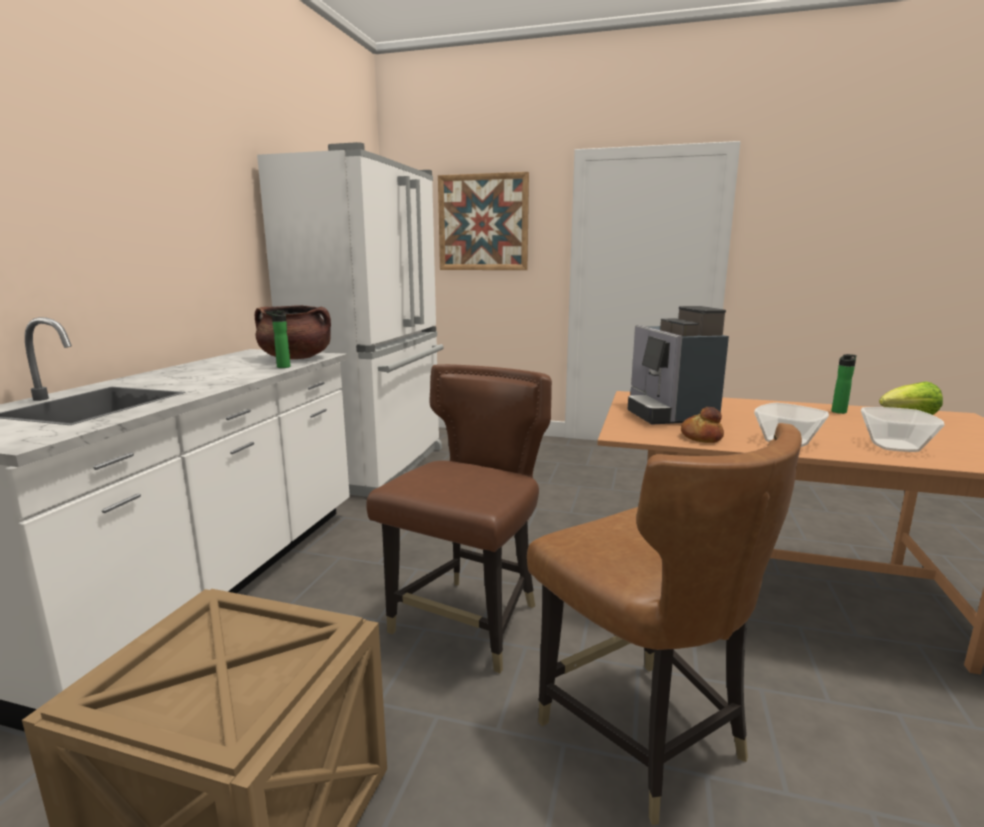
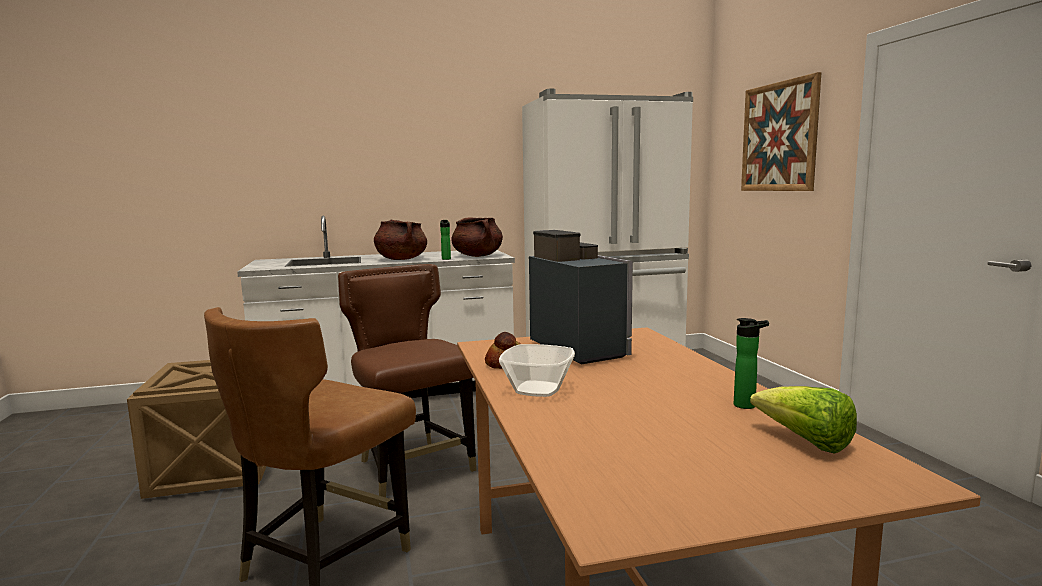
camera: 60 degrees right, 5 degrees down
(220, 377) = (401, 259): none -> brown cooking pot
(469, 622) = (414, 467): brown chair -> brown chair turned 120 degrees counterclockwise
(668, 413) = (581, 348): coffee machine -> coffee machine turned 105 degrees clockwise
(895, 446) = (596, 433): bowl -> none

